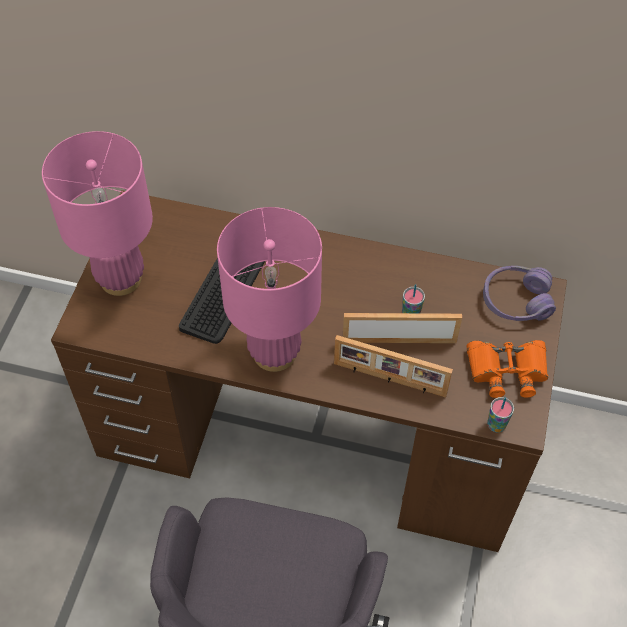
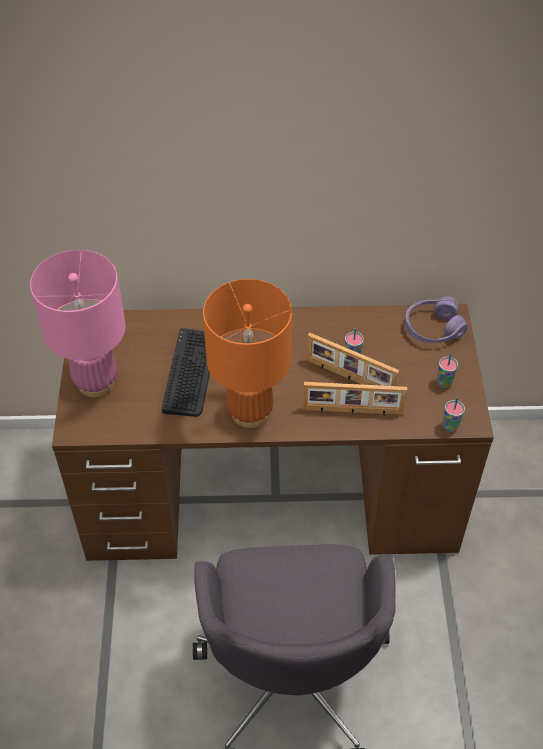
camera: 15 degrees left, 5 degrees down
(274, 352) = (250, 412): pink table lamp -> orange table lamp
(399, 339) = (349, 378): picture frame -> picture frame turned 135 degrees counterclockwise
(507, 370) = (444, 383): orange binoculars -> cup

